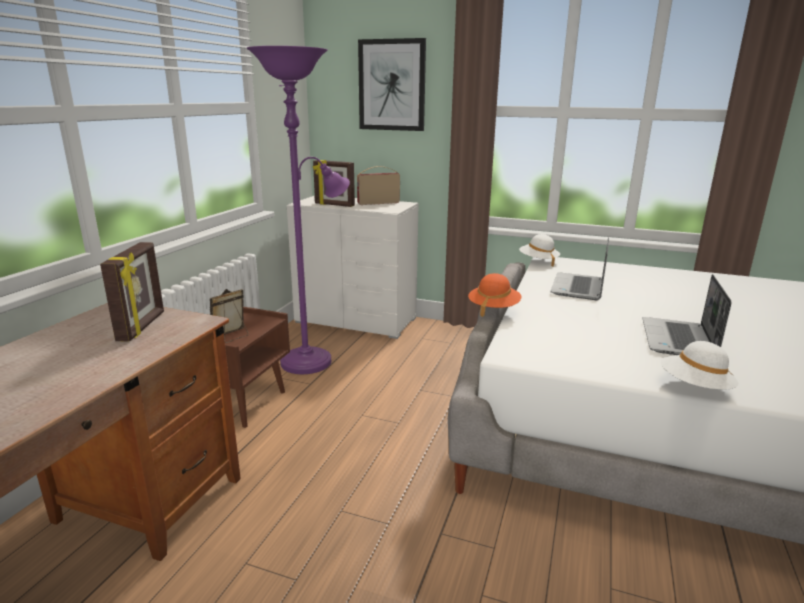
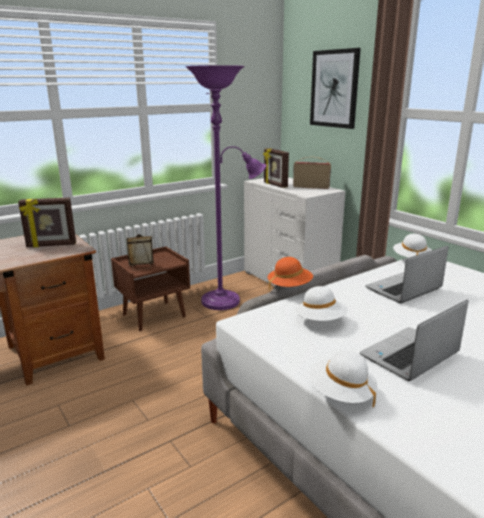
camera: 35 degrees right, 0 degrees up
(142, 326) = (51, 245): picture frame -> picture frame turned 45 degrees clockwise
(569, 332) = (320, 321): none -> white hat

